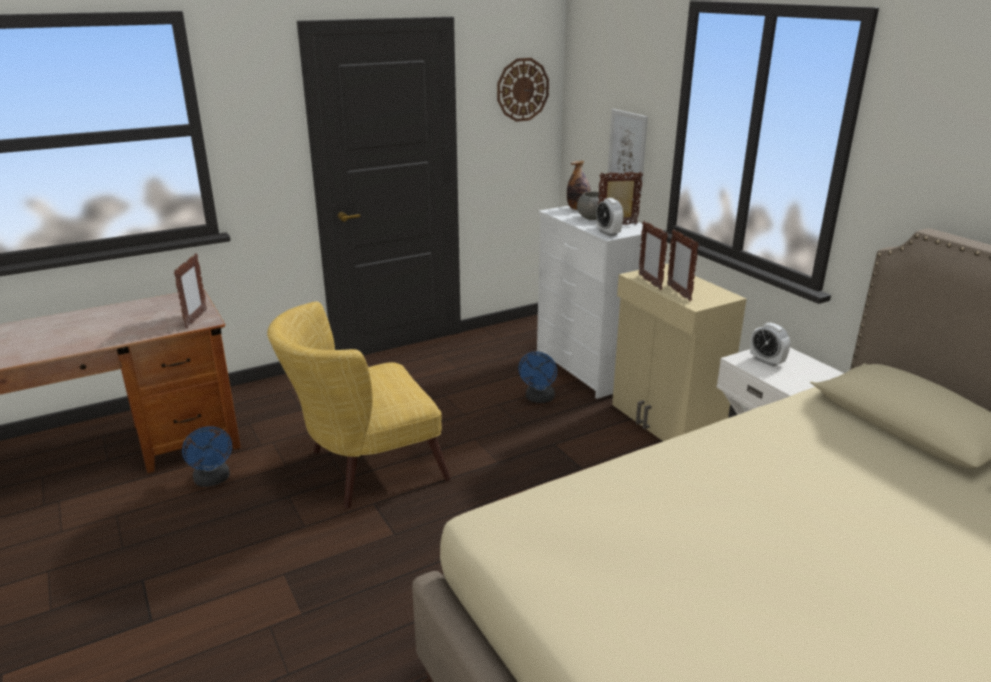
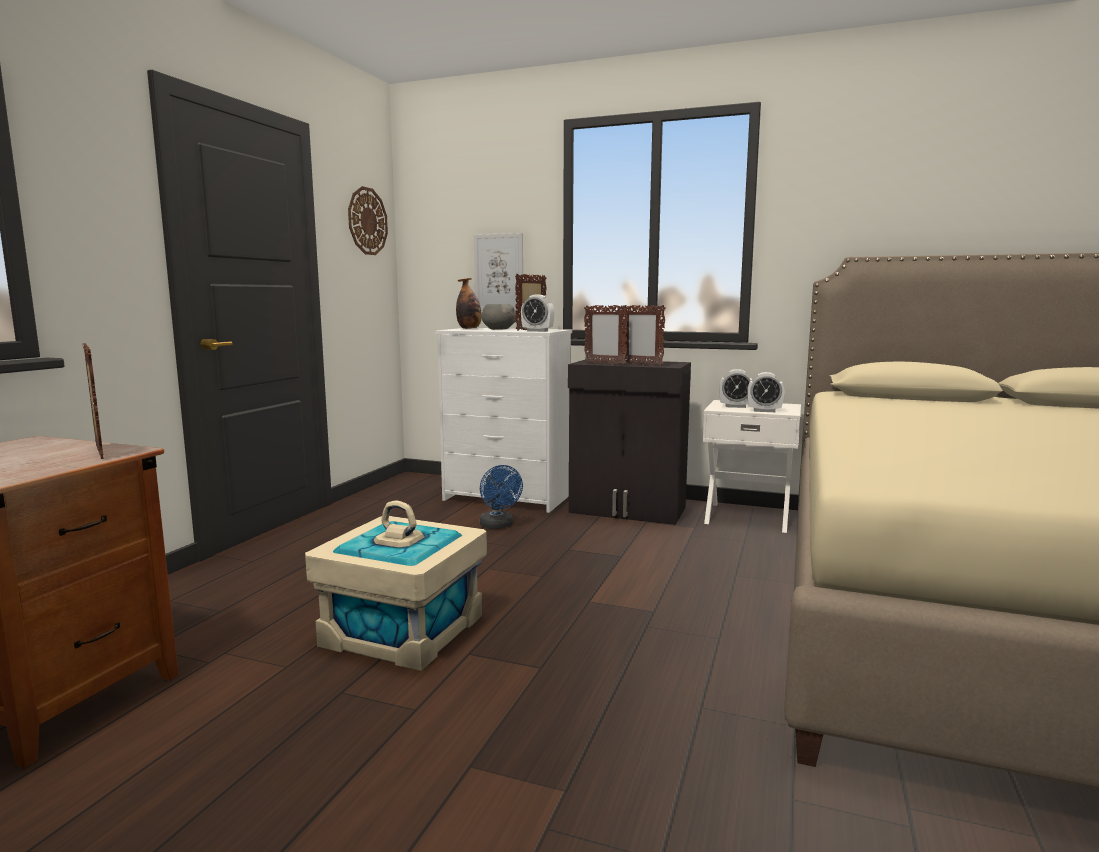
camera: 40 degrees left, 15 degrees down
(213, 480) = (182, 725): blue fan -> none
(363, 468) = (402, 631): yellow armchair -> beige storage box
(665, 421) = (628, 510): beige cabinet -> black cabinet
(777, 379) = (764, 411): none -> alarm clock

